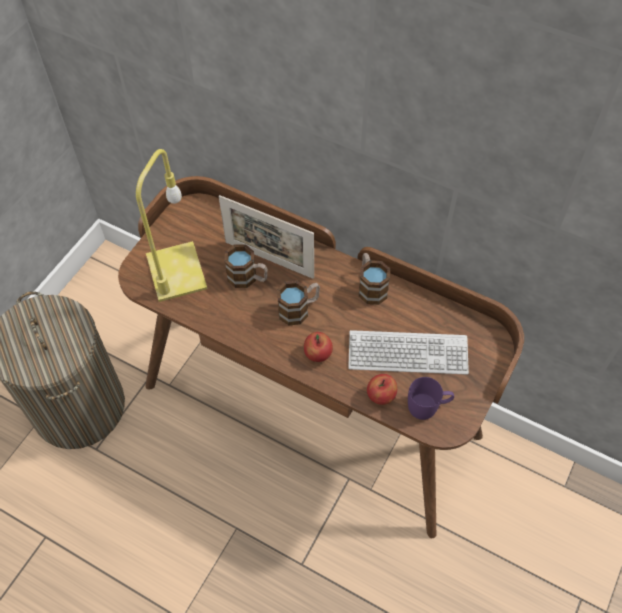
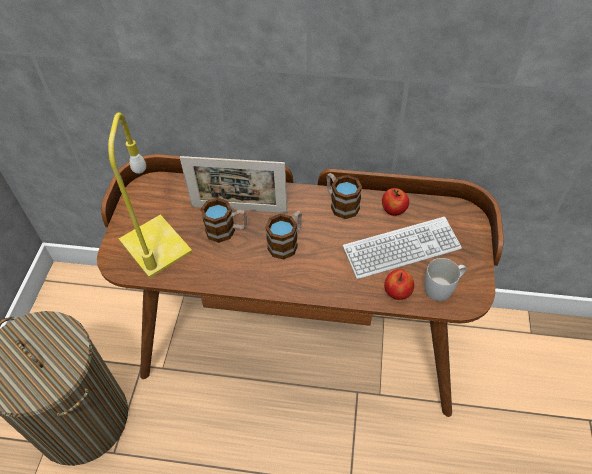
camera: 20 degrees left, 5 degrees down
(318, 354) = (323, 276): apple -> apple (393, 210)
(428, 406) = (443, 287): purple mug -> white mug

